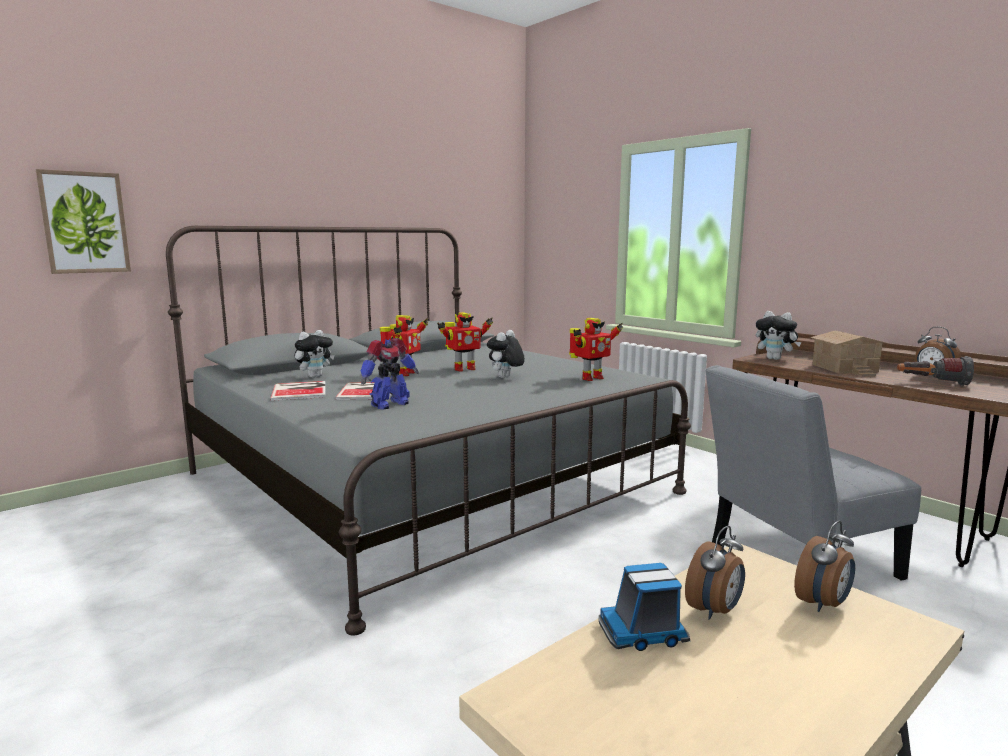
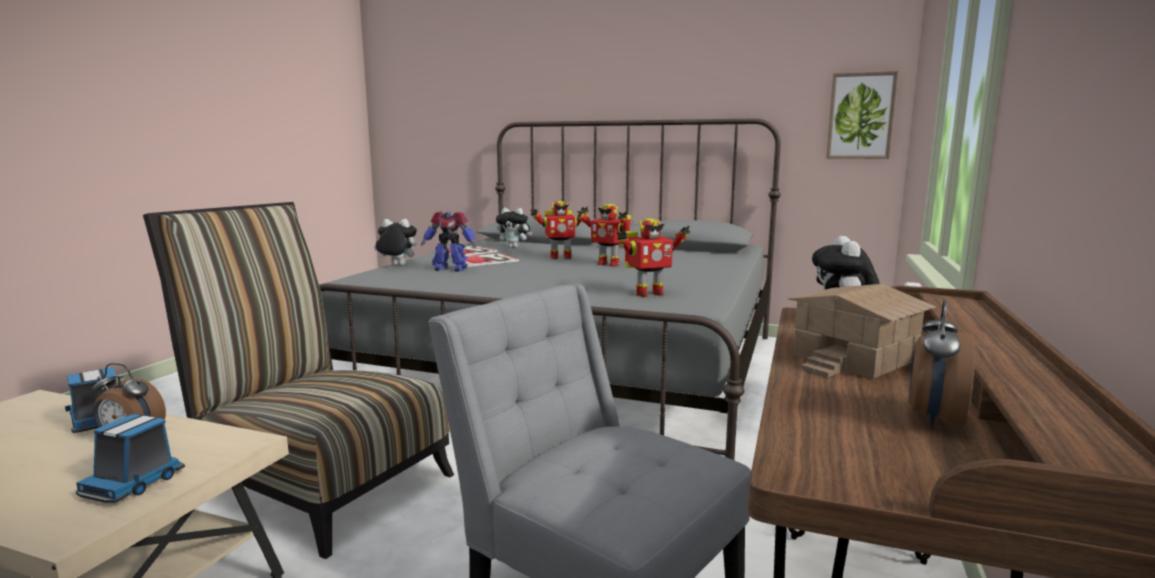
camera: 60 degrees right, 0 degrees up
(85, 222) = (458, 122): picture -> picture (860, 116)
(505, 377) = (595, 275): plush toy -> plush toy (396, 266)
(547, 645) = (319, 481): none -> chair
(590, 378) = (648, 294): toy robot -> toy robot turned 45 degrees counterclockwise
(823, 604) = (134, 483): alarm clock -> toy truck
(932, 383) = (842, 416): flashlight -> none

